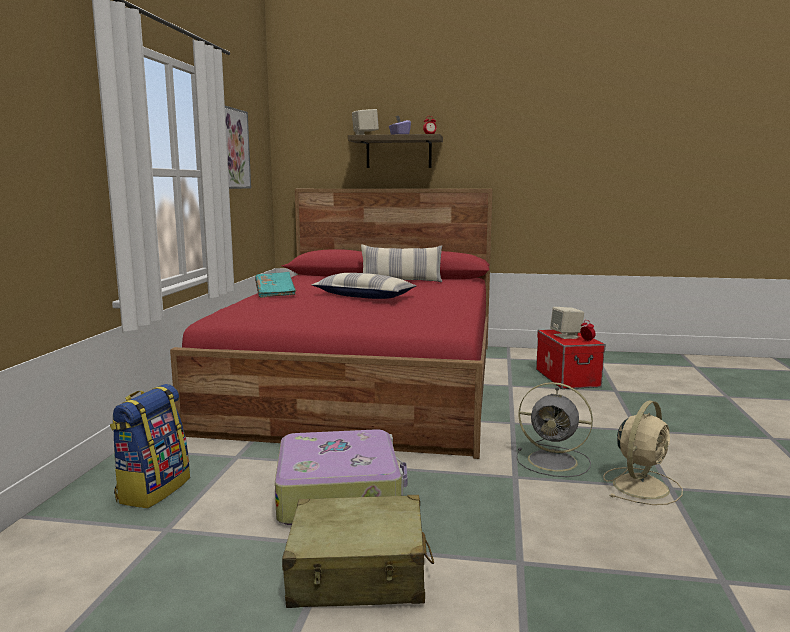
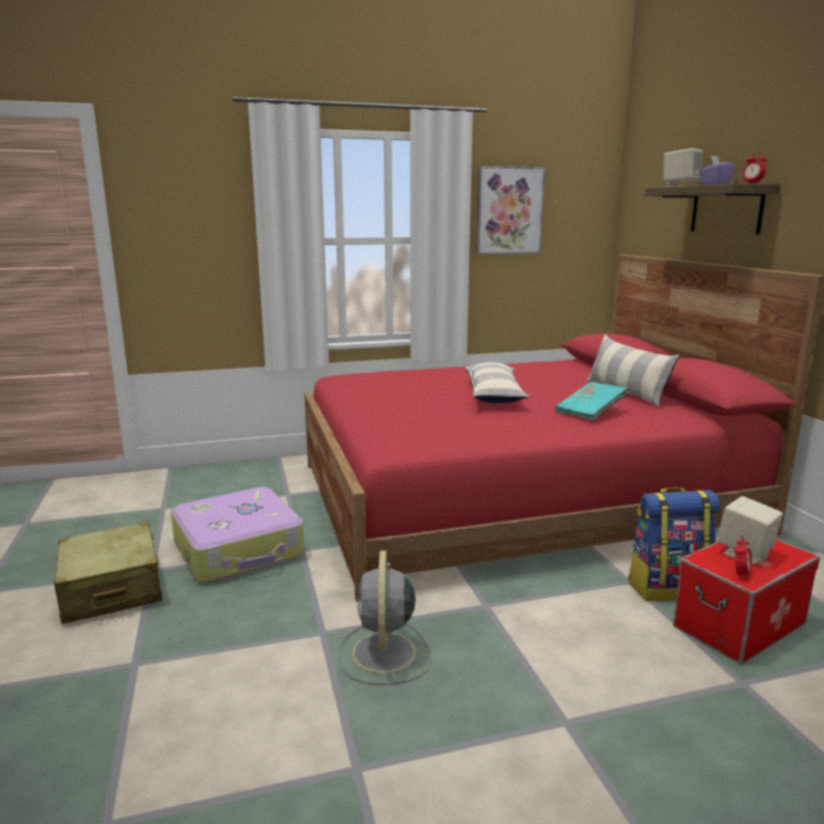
camera: 65 degrees right, 5 degrees up
(153, 490) = (218, 486): backpack -> backpack (668, 587)
(275, 293) = (459, 369): turquoise book -> turquoise book (590, 411)
(641, 486) = (349, 738): beige fan -> none

